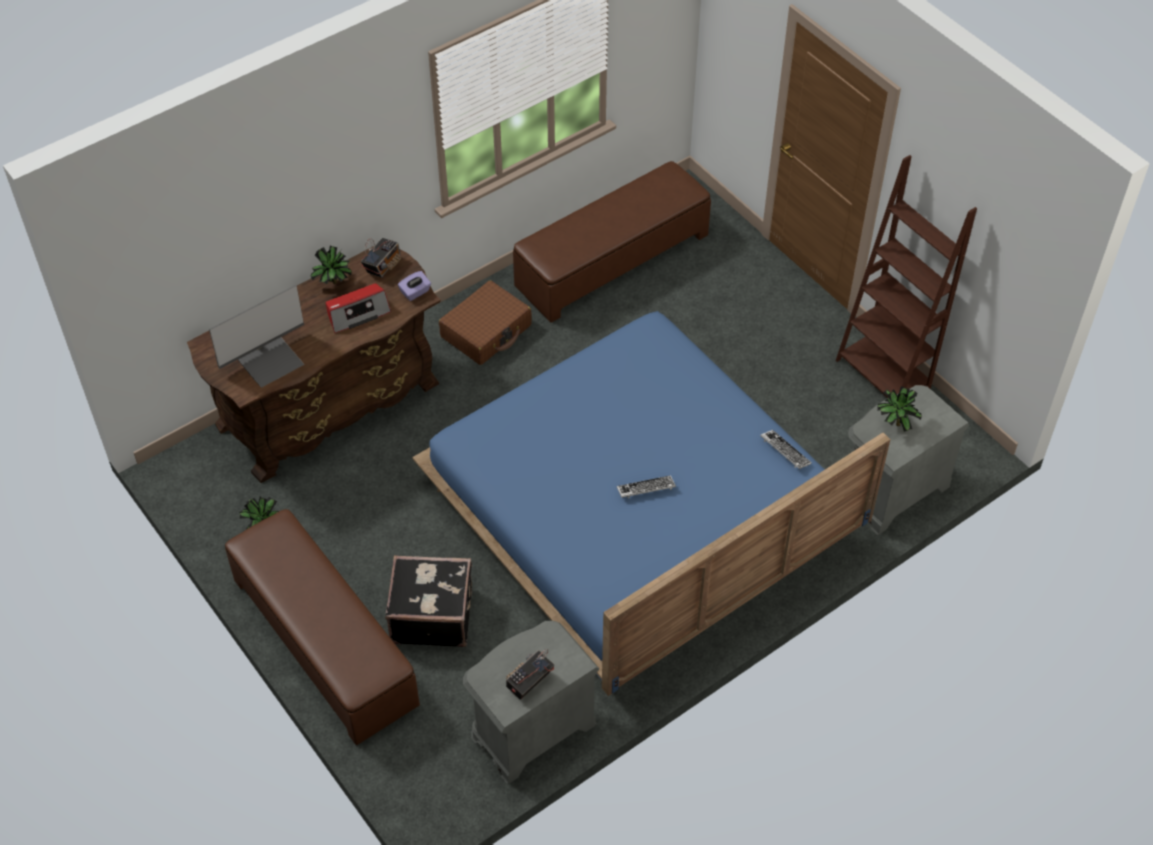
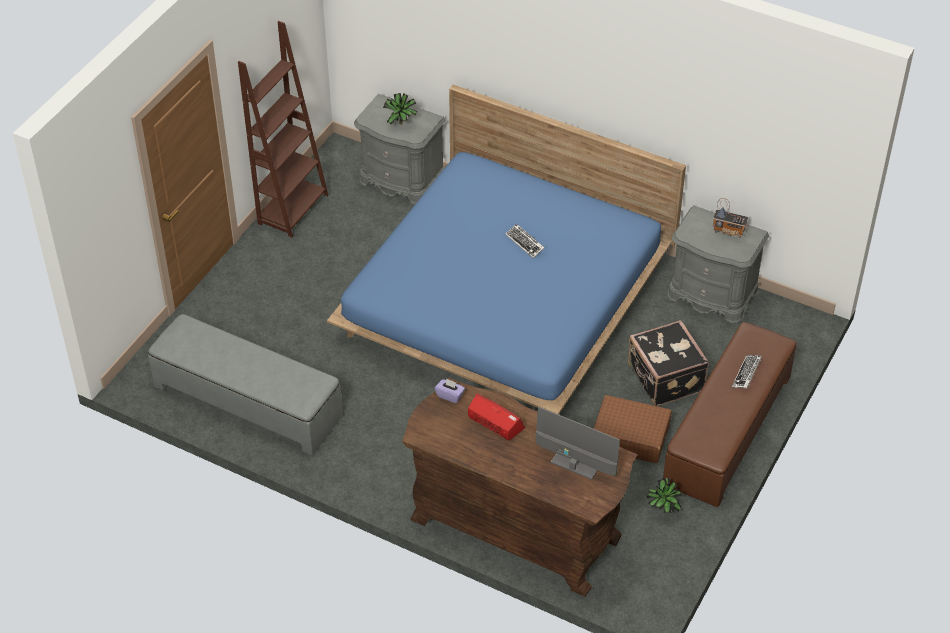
camera: 115 degrees left, 5 degrees down
(333, 285) = (473, 452): potted plant -> none
(383, 266) = (433, 428): radio -> none
(486, 331) = (375, 454): brown suitcase -> brown suitcase (630, 436)
(612, 259) = (246, 401): brown bench -> grey bench
(785, 452) = (445, 186): keyboard -> keyboard (746, 374)

